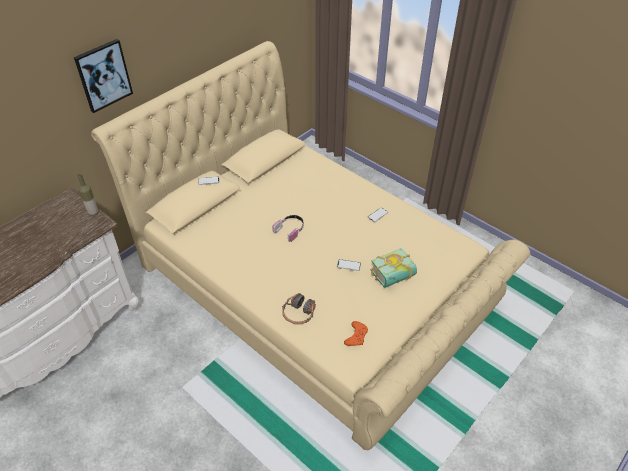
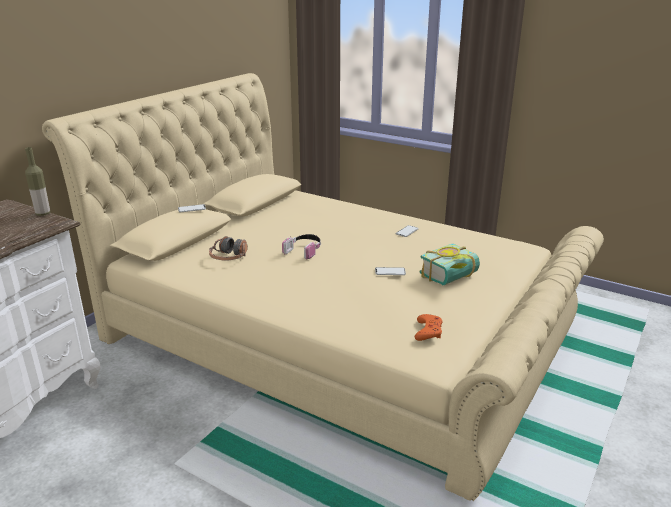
camera: 10 degrees left, 20 degrees down
(103, 75) = (62, 57): picture -> none
(299, 314) = (341, 319): headphones -> headphones (229, 257)

